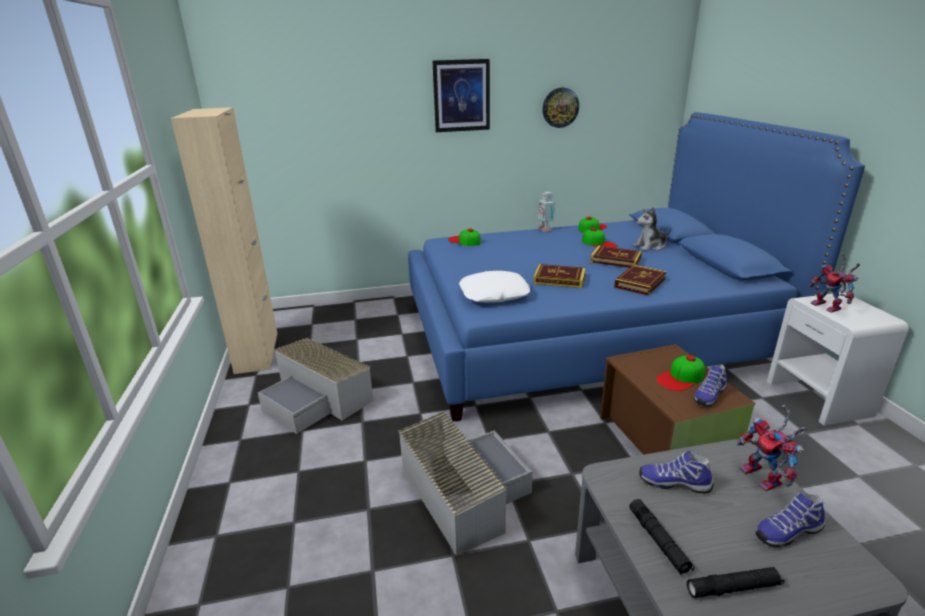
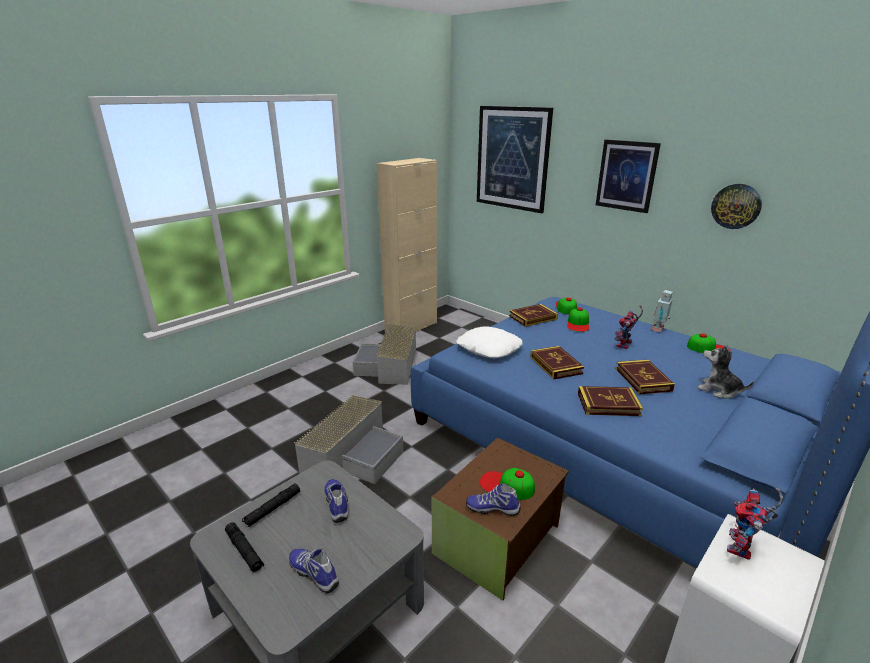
camera: 55 degrees right, 0 degrees up
(314, 96) = (512, 158): none -> picture
(462, 258) = (533, 317): none -> book
(599, 243) = (671, 361): cap -> cap (578, 323)
(765, 478) = (374, 553): toy robot -> toy robot (624, 345)

